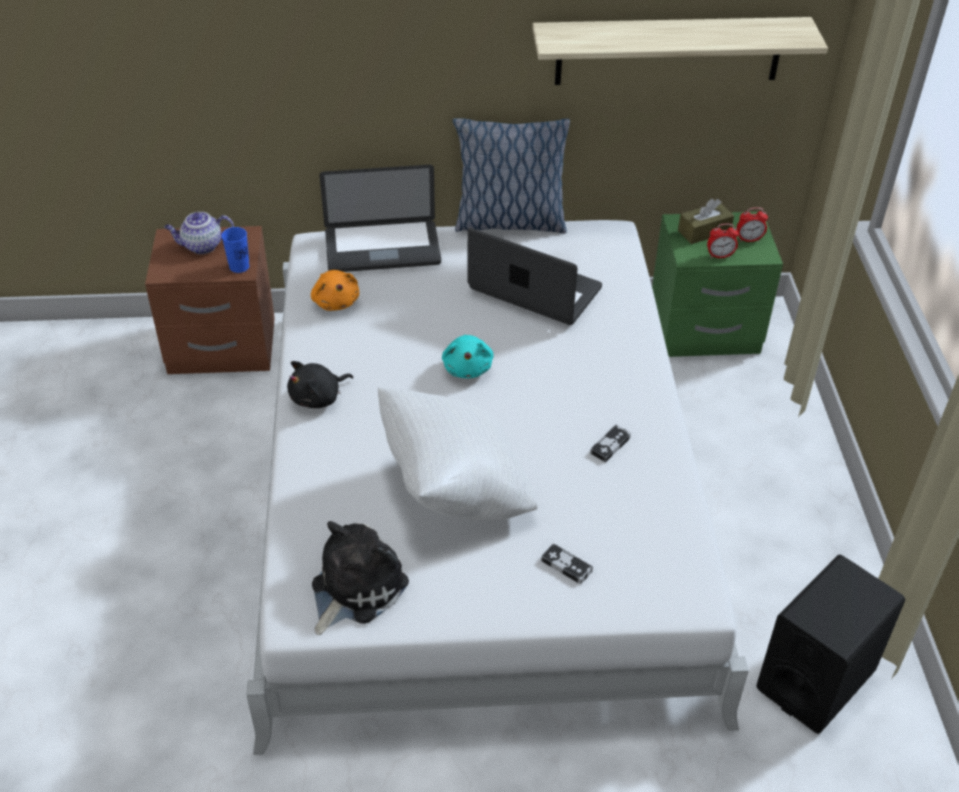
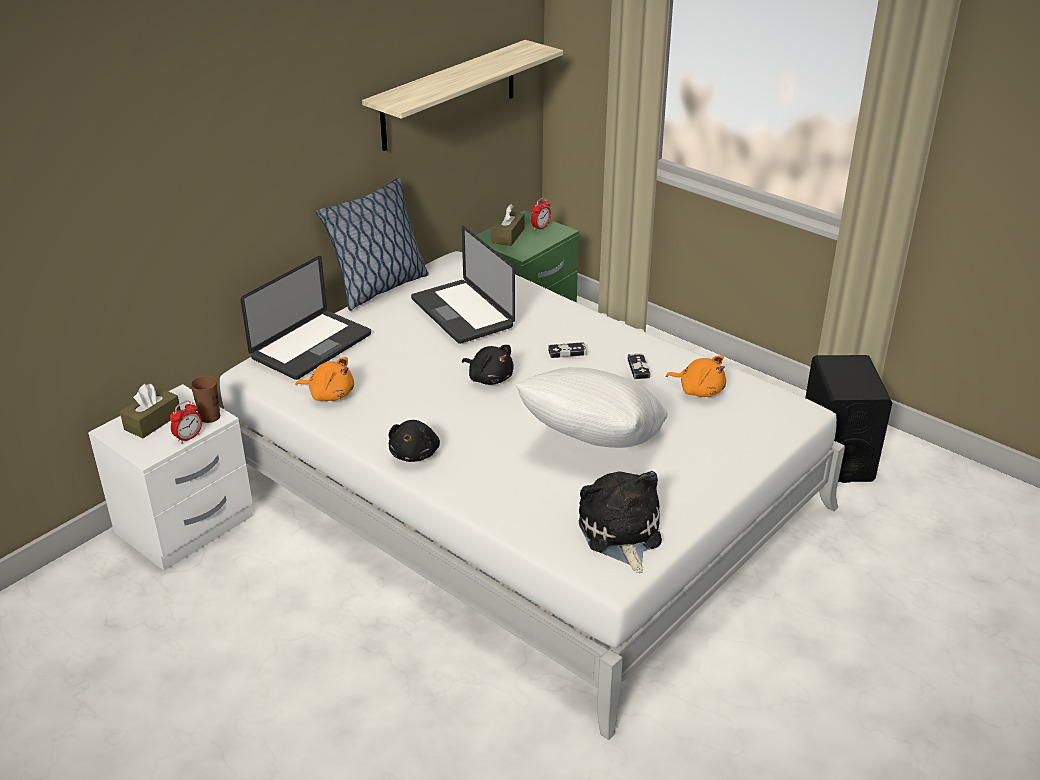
camera: 45 degrees left, 10 degrees down
(202, 246) = (153, 421): teapot -> brown tissue box
(222, 348) = (186, 526): brown nightstand -> white nightstand
(239, 267) = (210, 417): blue cup -> brown cup
(467, 367) = (489, 378): turquoise plush toy -> black plush toy
(534, 289) = (462, 313): laptop -> laptop turned 105 degrees counterclockwise
(566, 566) = (715, 439): game controller -> game controller (567, 352)
(630, 507) = (699, 390): none -> orange plush toy
(720, 256) = (538, 244): alarm clock -> alarm clock (189, 437)

